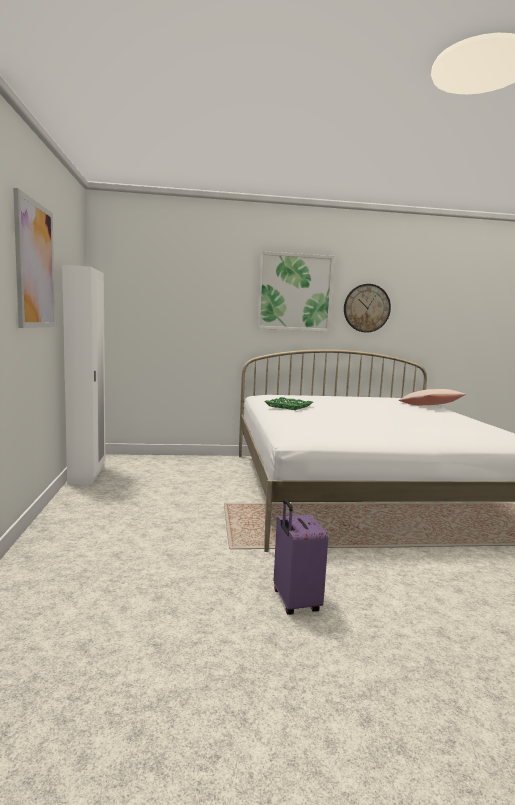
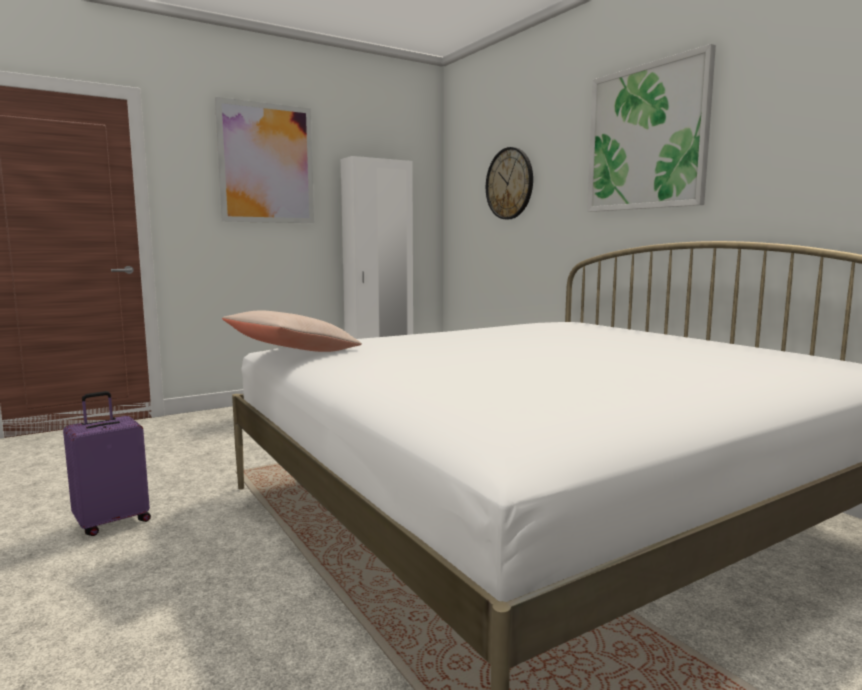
camera: 65 degrees right, 0 degrees up
(288, 406) = (478, 330): green tray -> none
(366, 308) = (788, 140): wall clock -> wall clock (509, 183)
(430, 406) = (761, 373): beige pillow -> beige pillow (293, 351)

